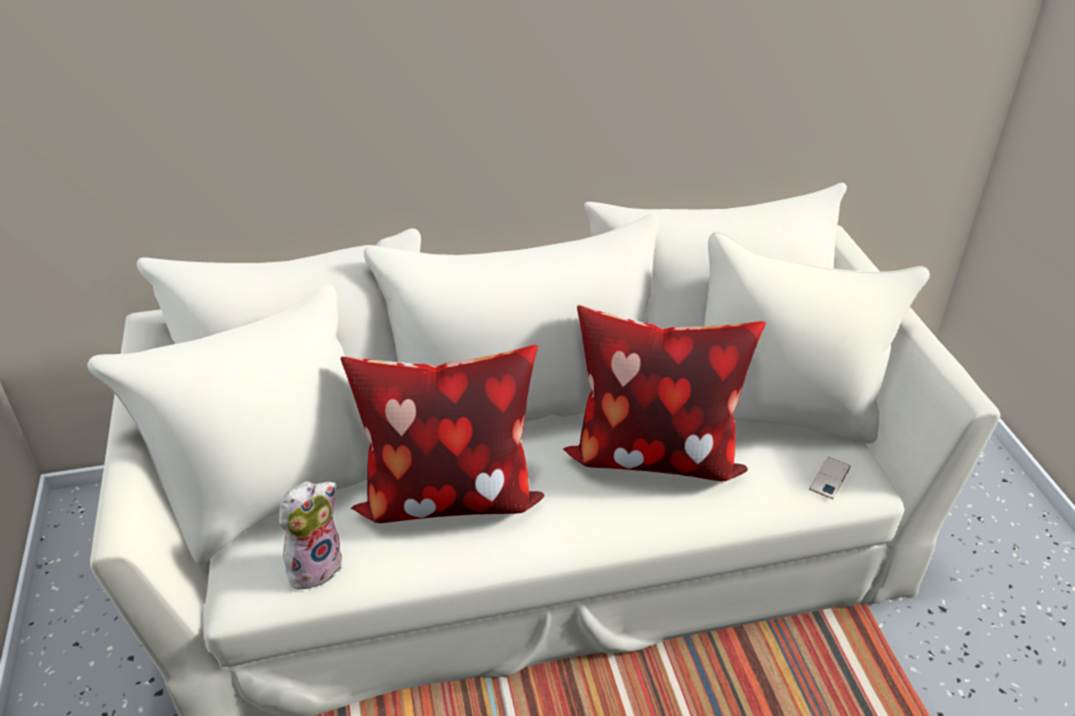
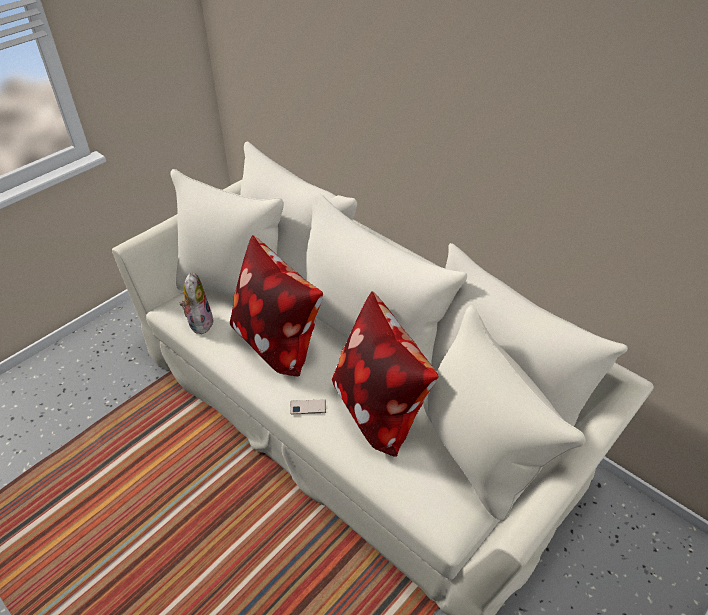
camera: 55 degrees right, 5 degrees up
(315, 565) = (199, 322): plush toy -> plush toy turned 105 degrees counterclockwise
(829, 478) = (435, 506): phone -> phone (308, 407)

